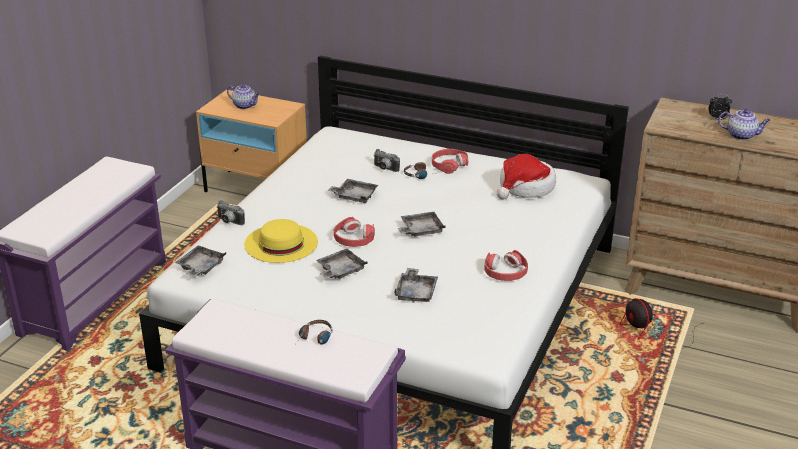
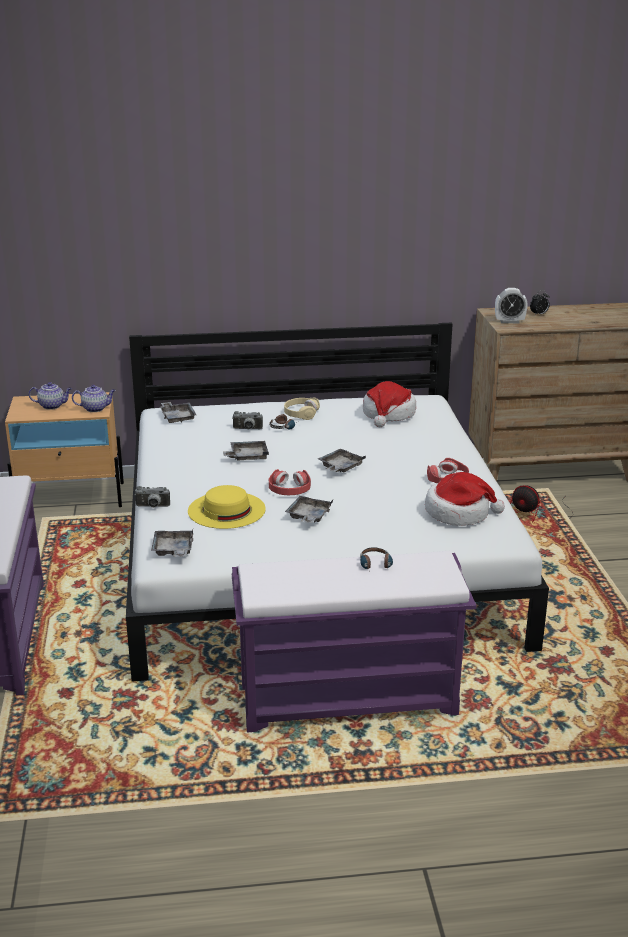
camera: 30 degrees left, 5 degrees down
(416, 292) = (394, 514): grey tray -> grey tray (177, 417)
(449, 165) = (301, 413): red headphones -> beige headphones
(475, 310) = (459, 513): none -> hat
(673, 120) = (509, 321): none -> alarm clock
(742, 135) = (570, 321): teapot -> teapot (95, 408)

